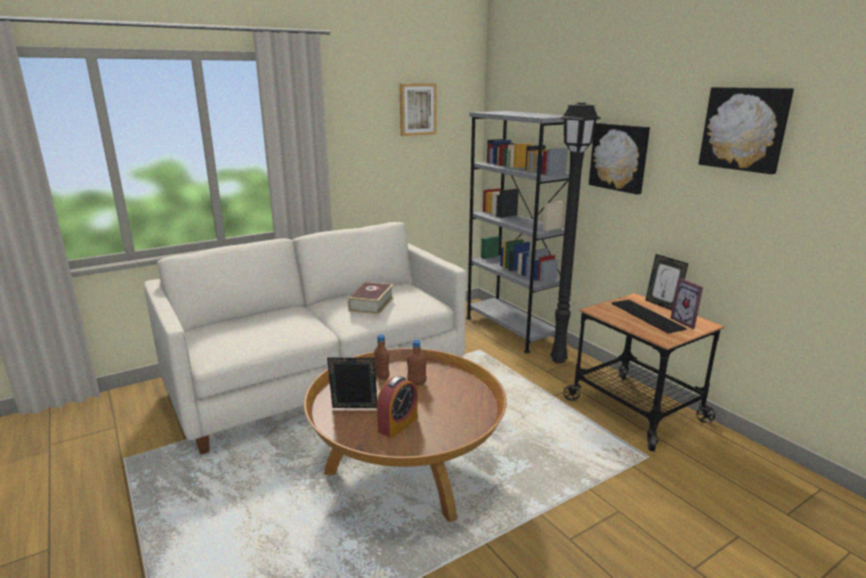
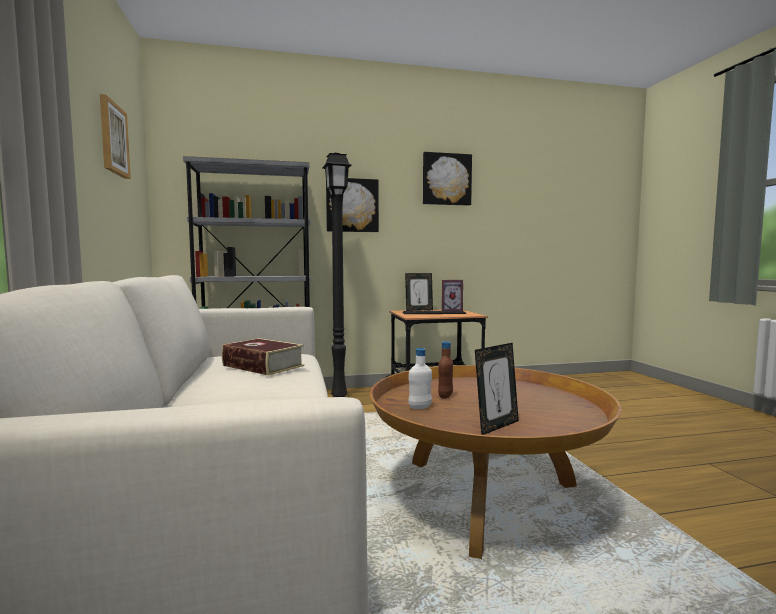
camera: 70 degrees left, 15 degrees down
(354, 410) = (496, 426): picture frame -> picture frame turned 150 degrees counterclockwise
(382, 377) = (420, 407): brown bottle -> white bottle
(398, 424) = (534, 411): alarm clock -> none

